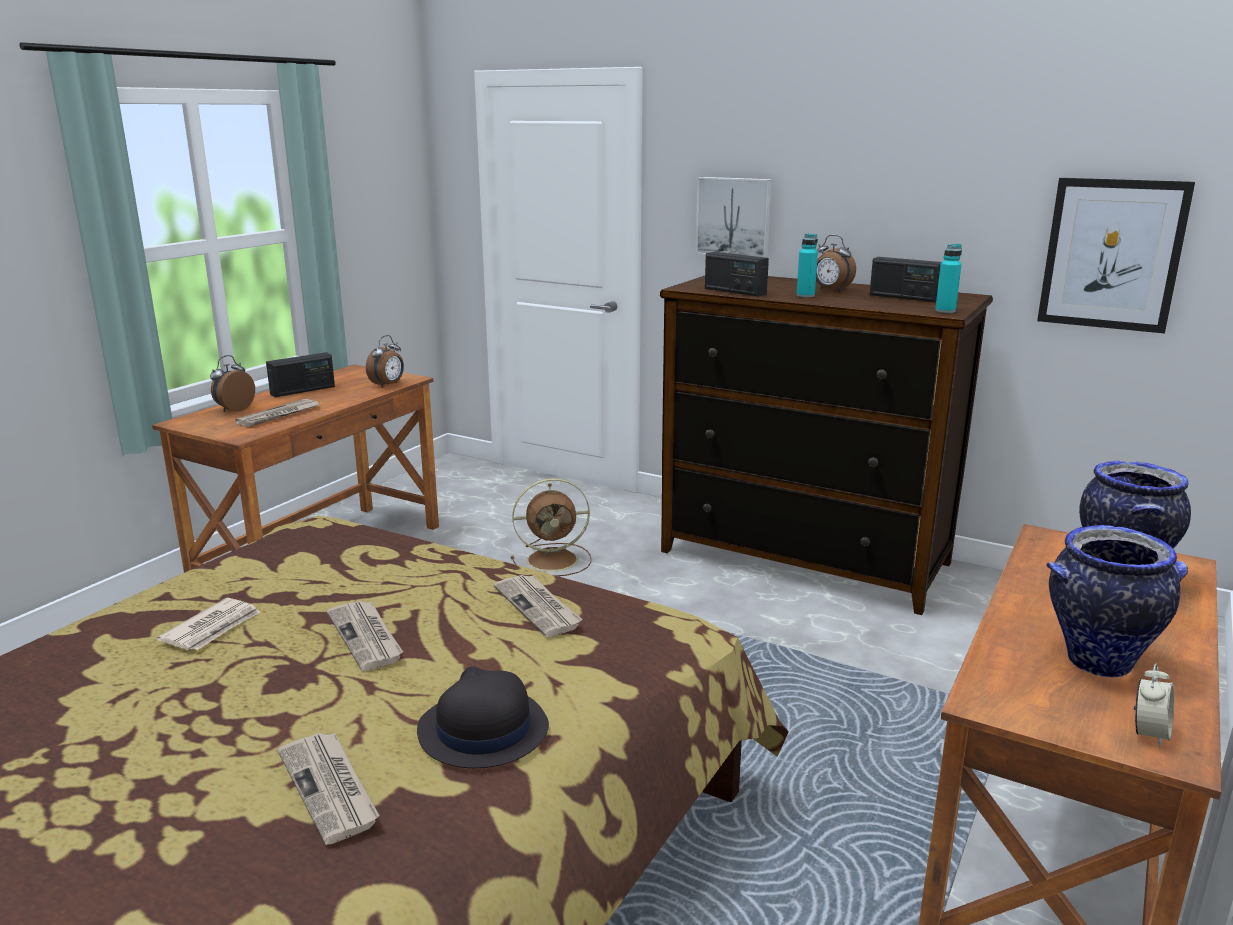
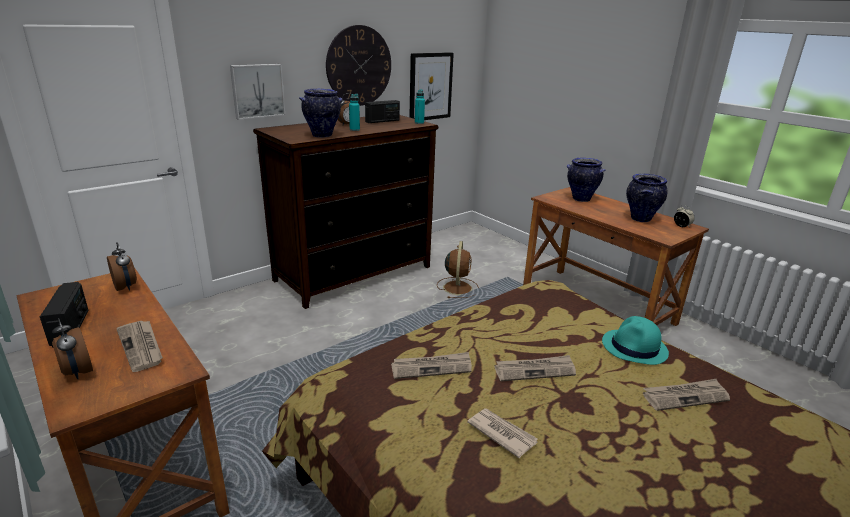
camera: 70 degrees left, 5 degrees up
(482, 730) = (634, 348): black hat -> turquoise hat
(539, 607) = (518, 313): newspaper -> newspaper (432, 367)
(554, 560) = (275, 347): brown fan -> brown fan (457, 287)
(734, 291) = (322, 135): radio -> vase
(924, 194) = (359, 66): none -> wall clock

